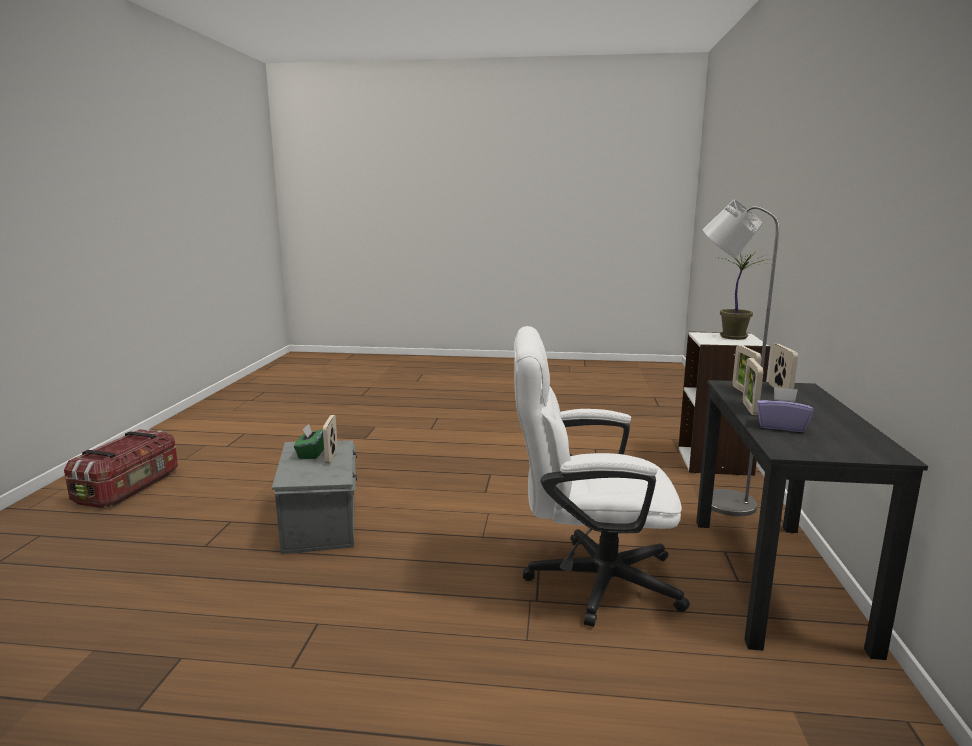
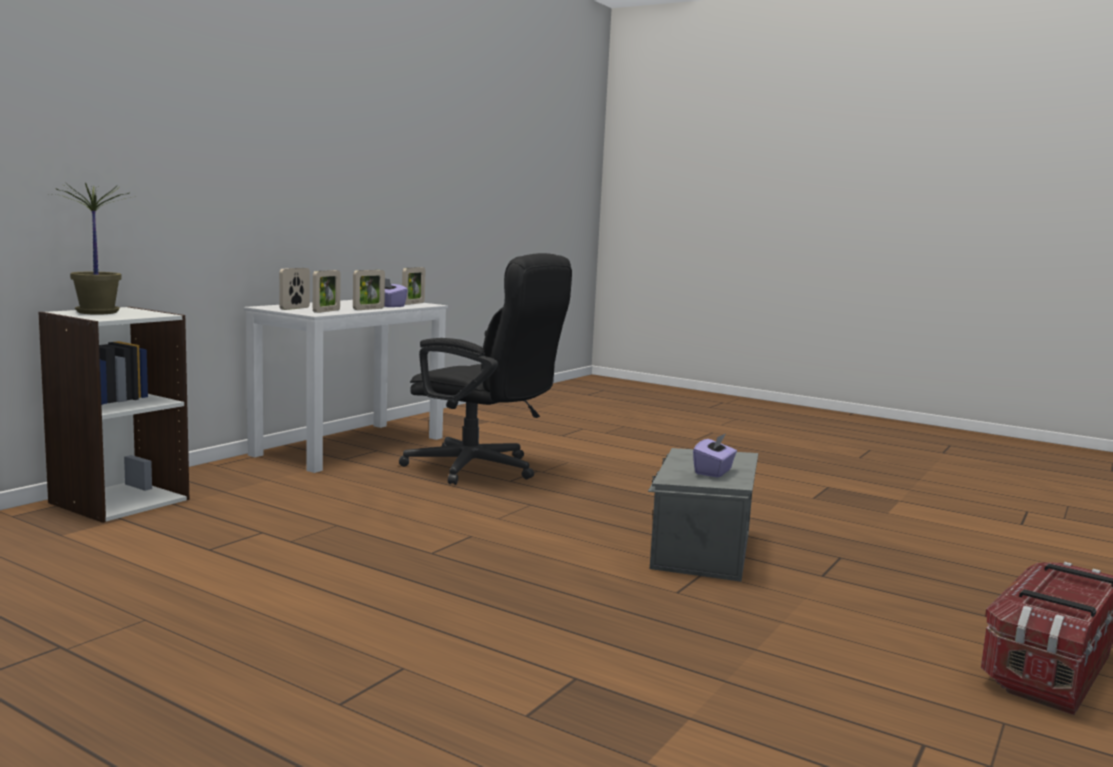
camera: 155 degrees left, 5 degrees down
(311, 453) = (714, 472): green tissue box -> purple tissue box
(331, 457) = (688, 467): picture frame -> picture frame (413, 303)
(588, 580) = (482, 469): white office chair -> black office chair
(718, 502) = (249, 477): grey floor lamp -> none
(775, 579) = (351, 446): black desk -> white desk

